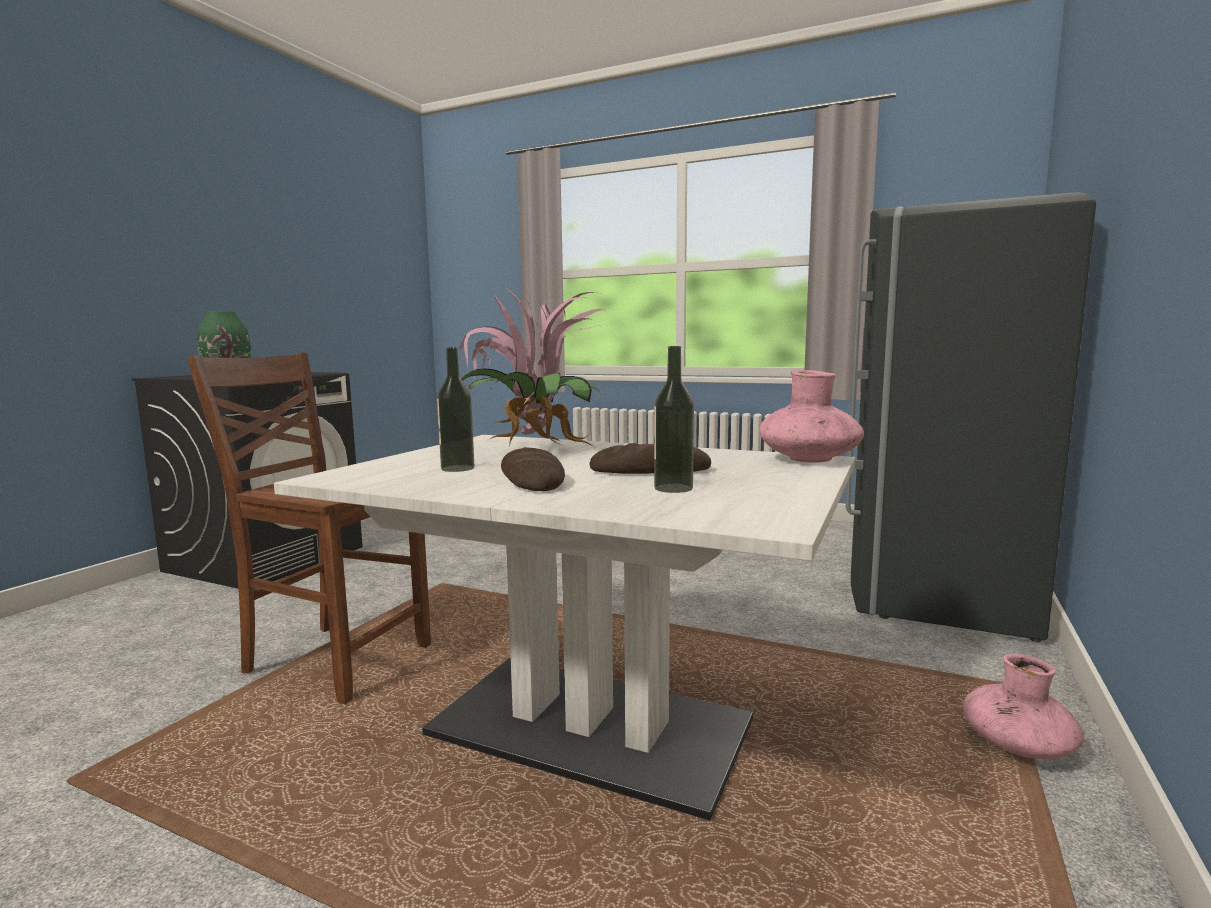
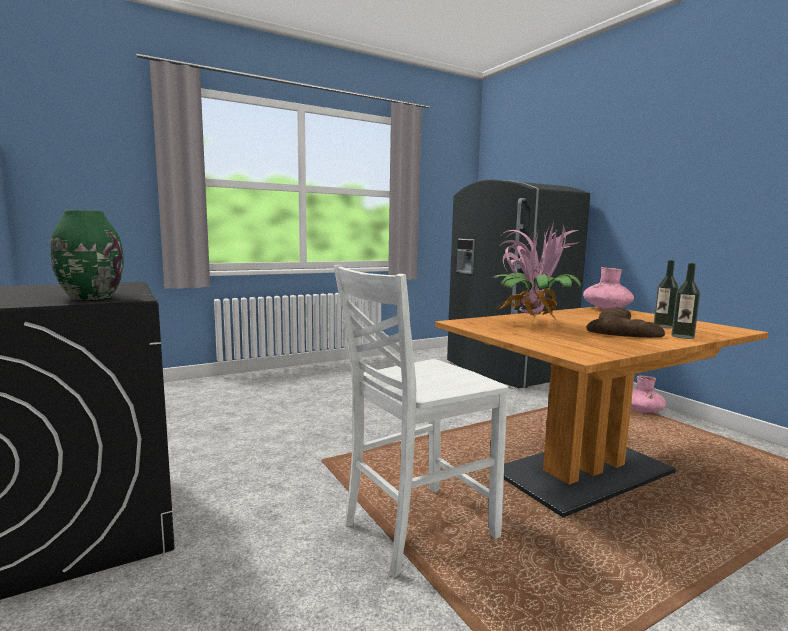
camera: 55 degrees left, 0 degrees up
(335, 659) = (415, 529): brown chair -> white chair
(457, 468) = (576, 337): bottle -> bottle (682, 336)
(590, 728) = (583, 473): white dining table -> brown dining table

